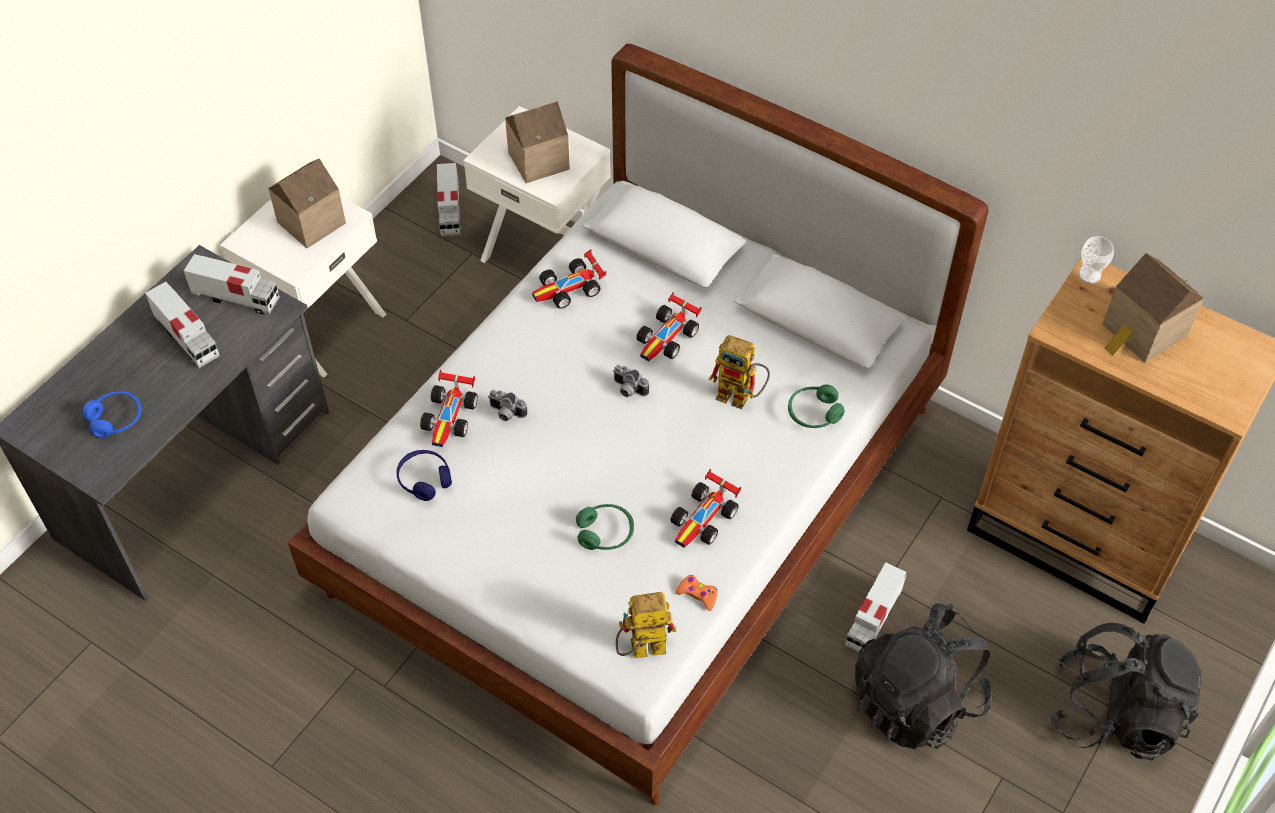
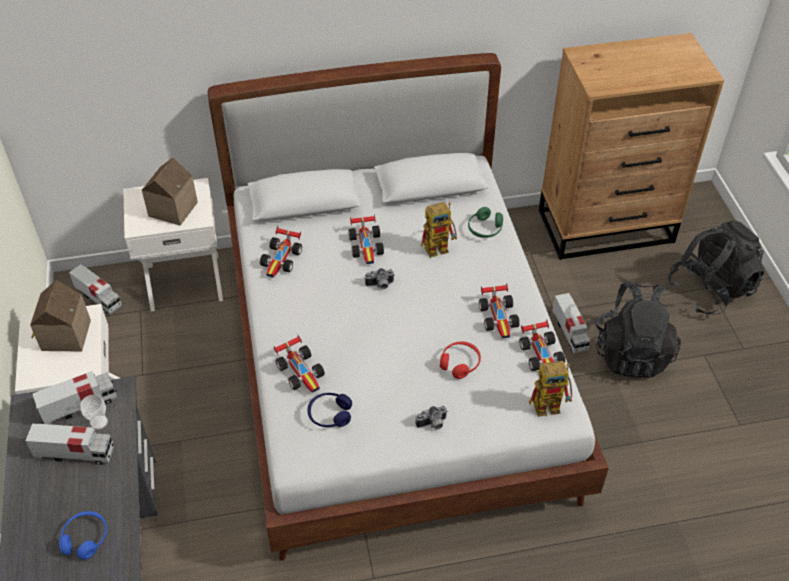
camera: 45 degrees left, 5 degrees down
(506, 413) = (330, 346): camera -> camera (432, 424)
(605, 533) = (460, 363): green headphones -> red headphones
(640, 651) = (552, 405): toy robot -> toy robot turned 135 degrees counterclockwise
(698, 594) = (542, 355): orange game controller -> toy car
(1089, 275) = (578, 55): cup -> cup (99, 422)
(1142, 332) = (631, 65): toy house -> none

